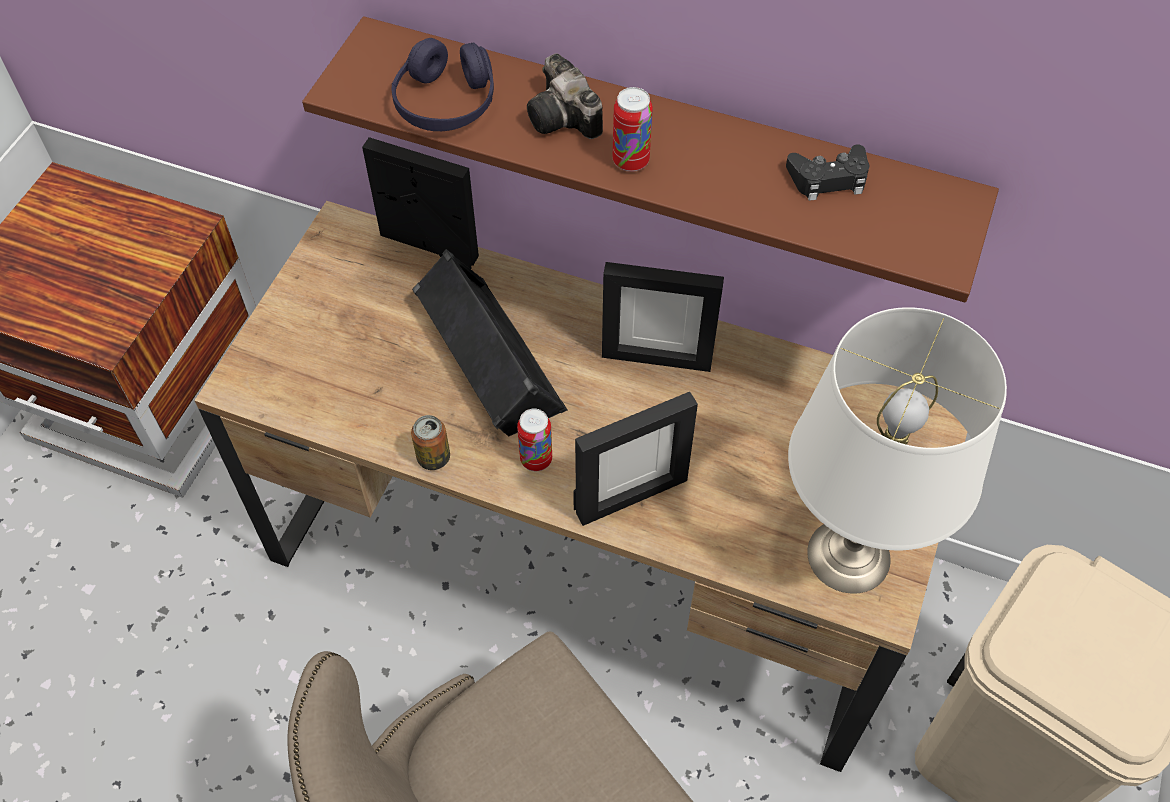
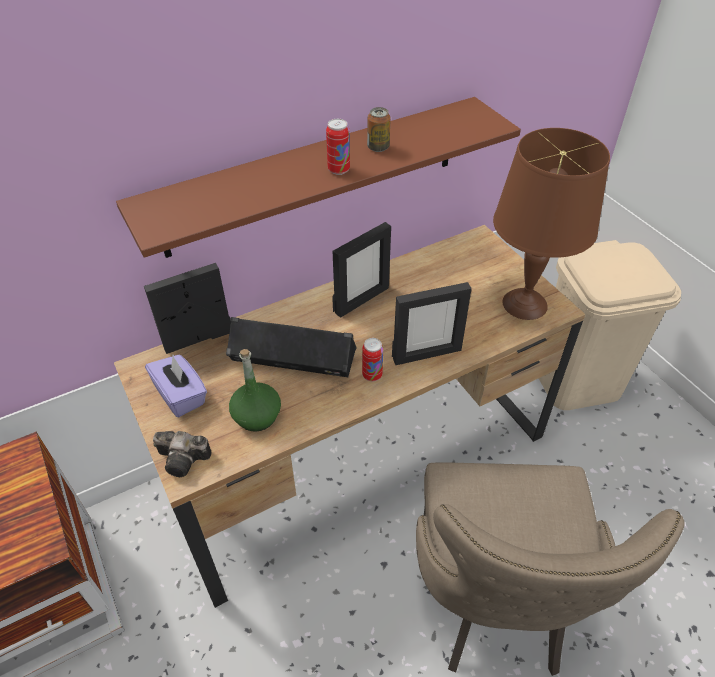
camera: 50 degrees left, 10 degrees down
(335, 297) = (181, 395): none -> purple tissue box
(369, 389) = (257, 416): none -> green bottle
(433, 457) = (328, 414): can -> can (378, 147)
(445, 103) = (220, 203): purple headphones -> none
(565, 119) = (286, 174): camera -> camera (185, 459)
(630, 495) = (426, 353): picture frame -> picture frame turned 60 degrees clockwise
(828, 178) = (419, 128): black game controller -> none
(849, 554) = (524, 303): white table lamp -> brown table lamp

